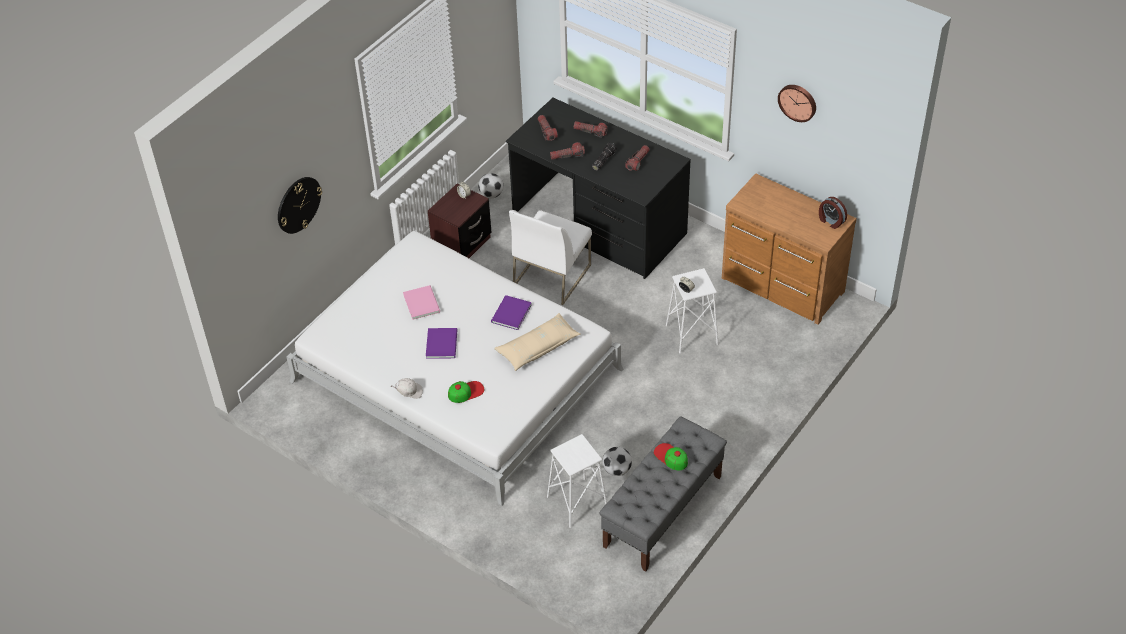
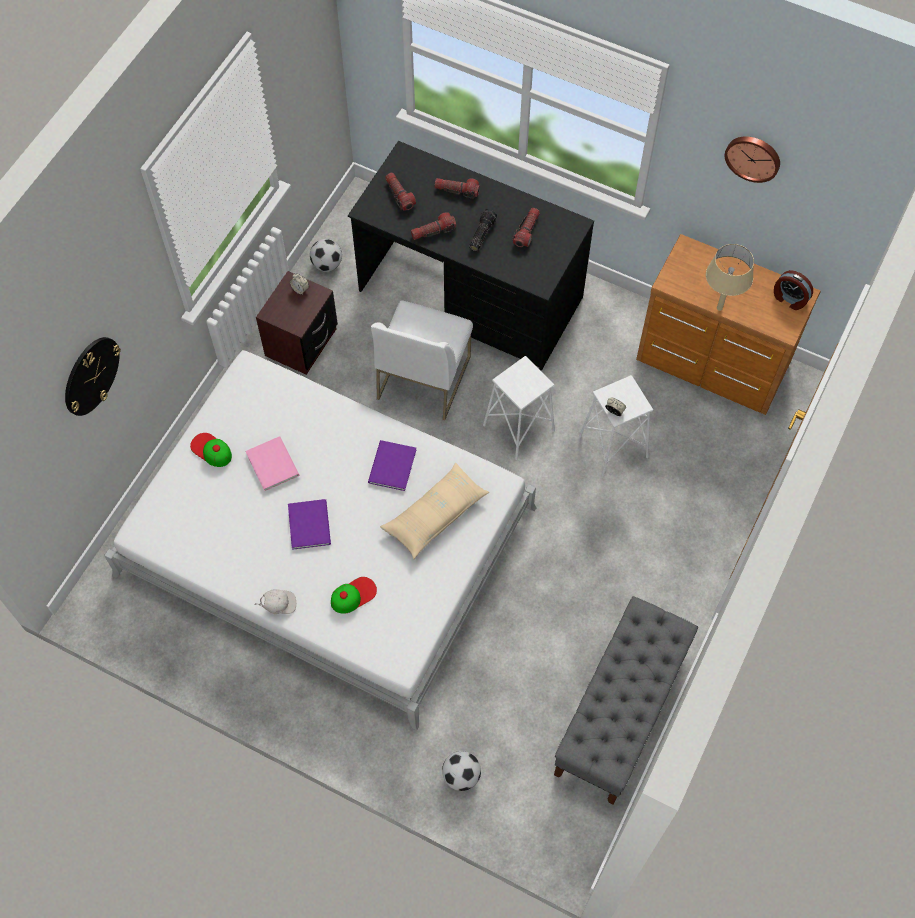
camera: 10 degrees left, 15 degrees up
(577, 502) = (511, 713): white stool -> white stool (518, 428)
(617, 470) = (553, 658): football -> football (461, 775)
(671, 457) = (633, 662): cap -> cap (211, 450)
(775, 222) = (719, 308): none -> beige table lamp

